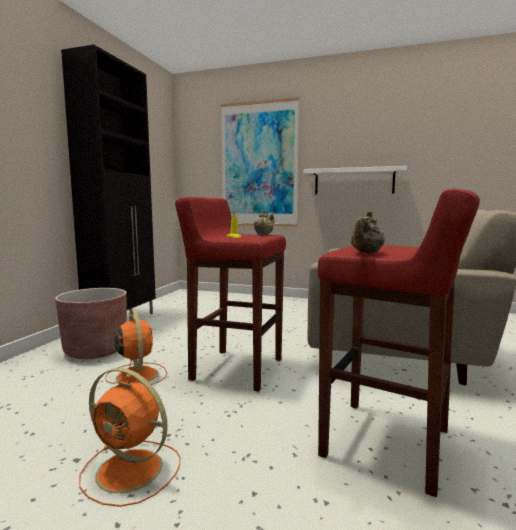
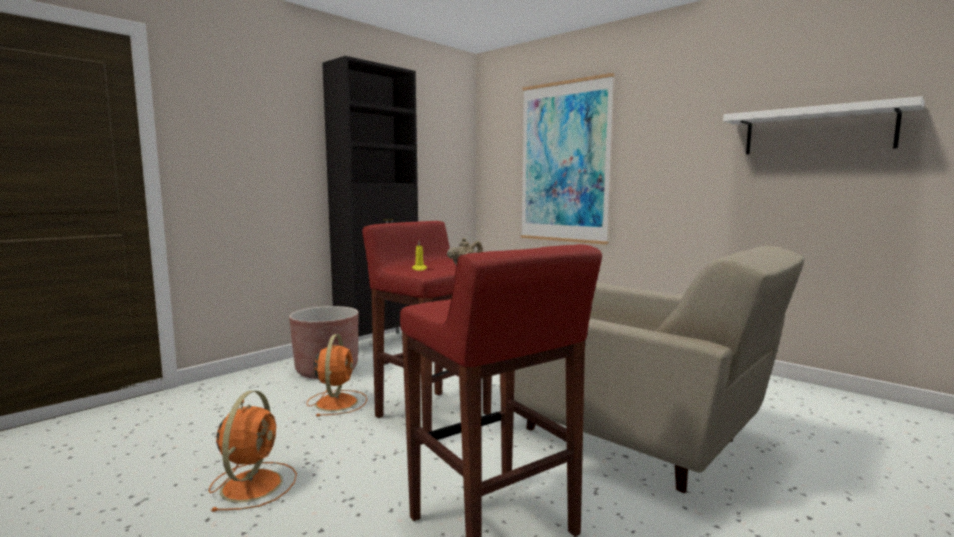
camera: 25 degrees right, 0 degrees up
(132, 471) = (253, 484): orange fan -> orange fan turned 135 degrees counterclockwise
(354, 181) = (683, 186): white shelf -> white shelf (817, 131)
(366, 253) = (439, 309): beige teapot -> none

